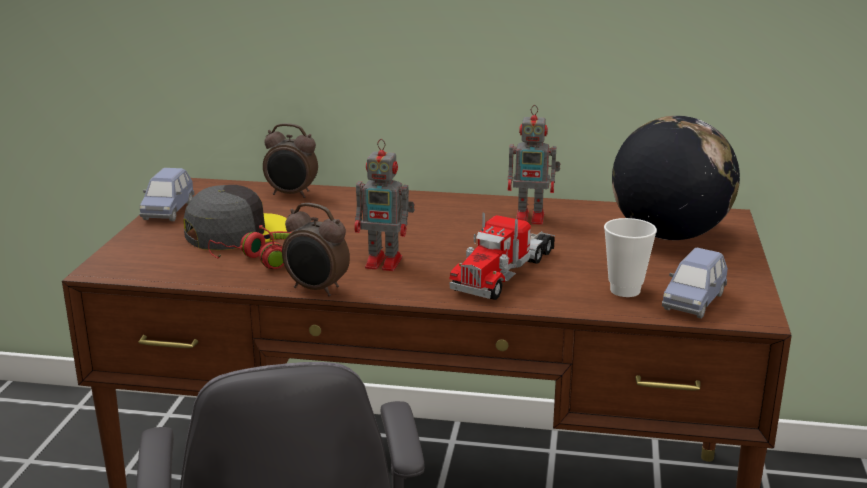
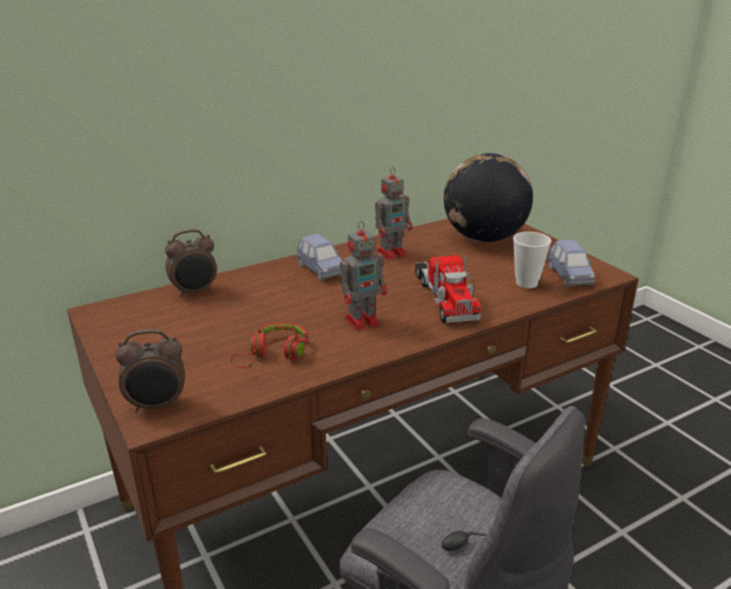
camera: 40 degrees left, 5 degrees up
(168, 211) = (113, 344): blue toy car -> blue toy car (320, 270)
(236, 232) = (208, 340): grey cap -> none
(316, 290) = (356, 361): alarm clock -> alarm clock (157, 406)

